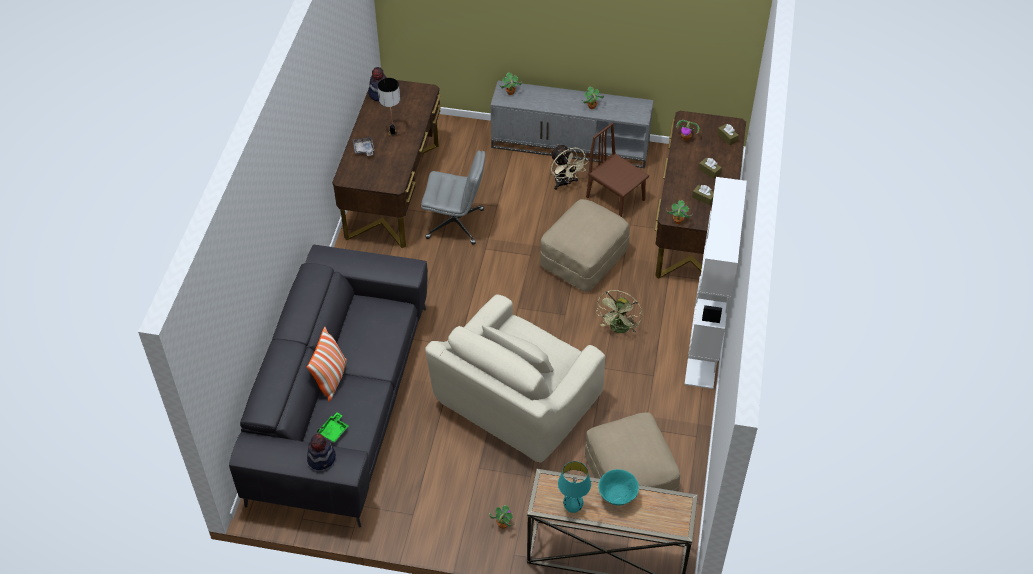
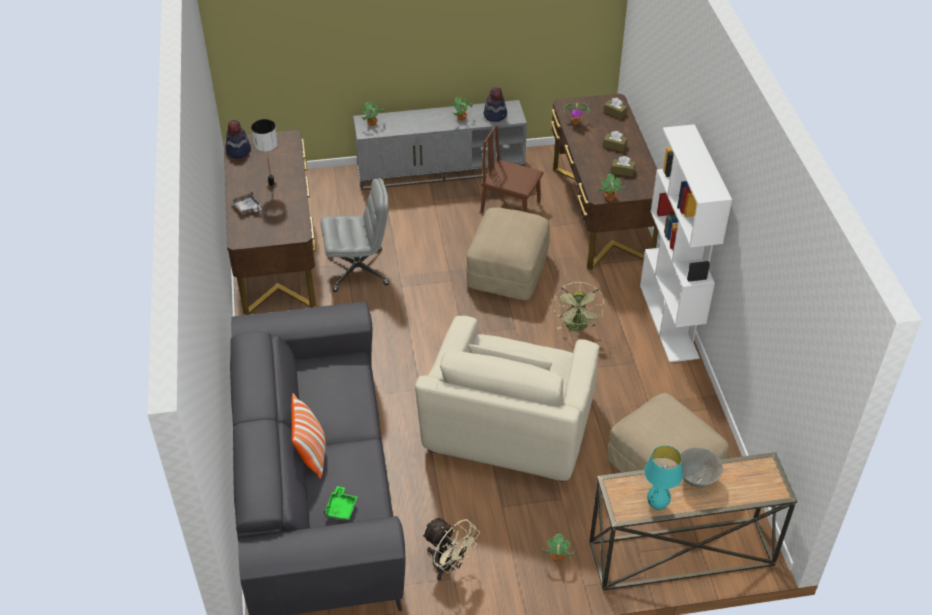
camera: 20 degrees left, 5 degrees down
(322, 458) = (350, 538): hat -> hat (495, 115)
(565, 183) = (453, 205): beige fan -> beige fan (448, 566)
(617, 496) = (696, 478): turquoise bowl -> grey bowl

